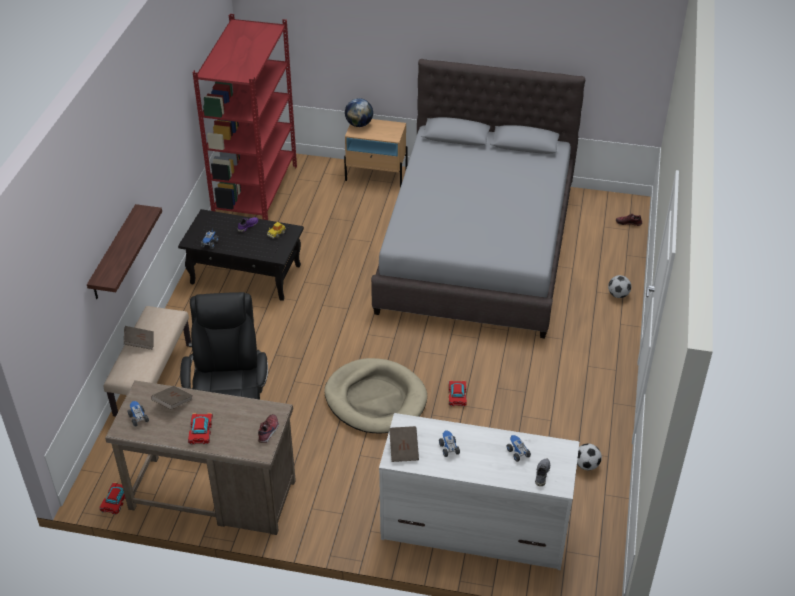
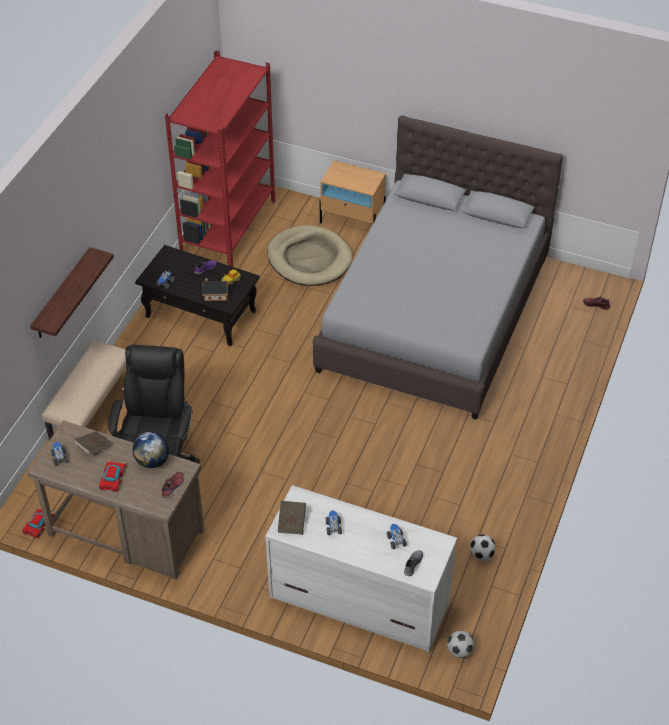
camera: 10 degrees right, 5 degrees up
(140, 343) = (81, 378): brown book -> none
(262, 249) = (214, 295): none -> toy house
(359, 124) = (337, 170): globe -> globe (152, 461)
(375, 399) = (296, 460): beige dog bed -> beige dog bed (309, 259)
(457, 395) = (375, 466): toy car -> none
(618, 295) = (563, 383): football -> football (459, 651)

